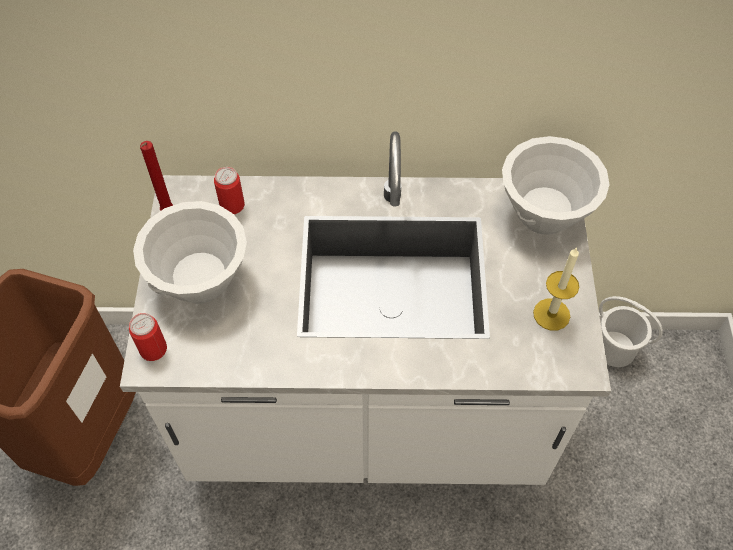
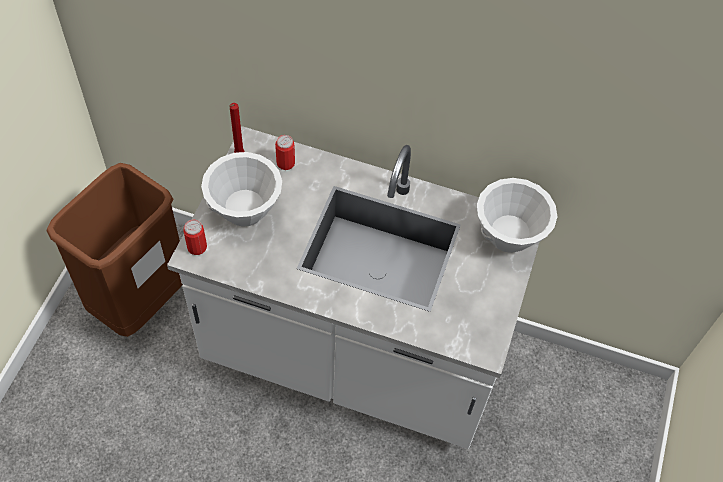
camera: 15 degrees right, 0 degrees up
(551, 314) = (482, 308): candle -> none
(615, 348) = (573, 366): white bucket -> none

